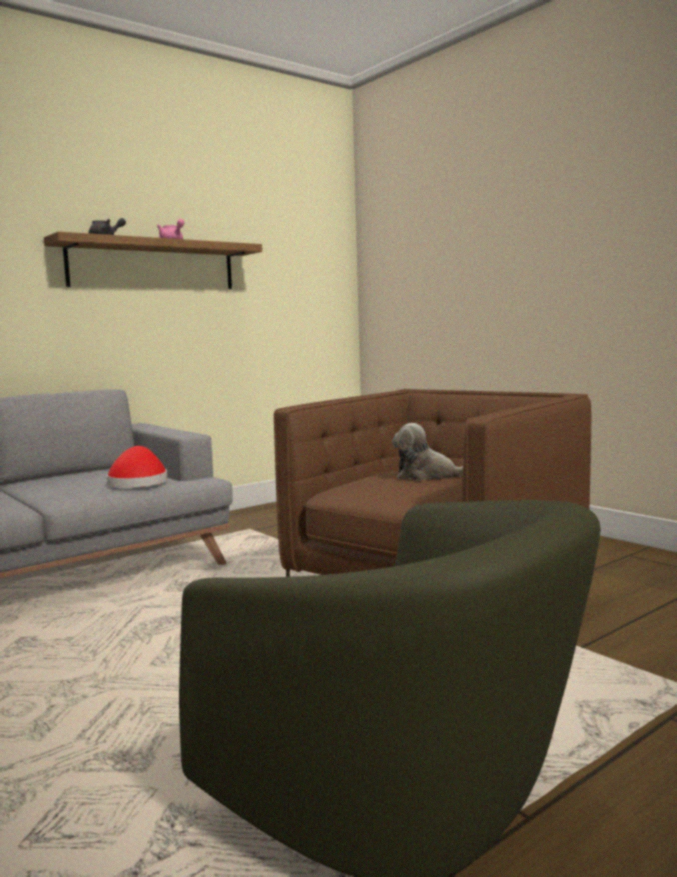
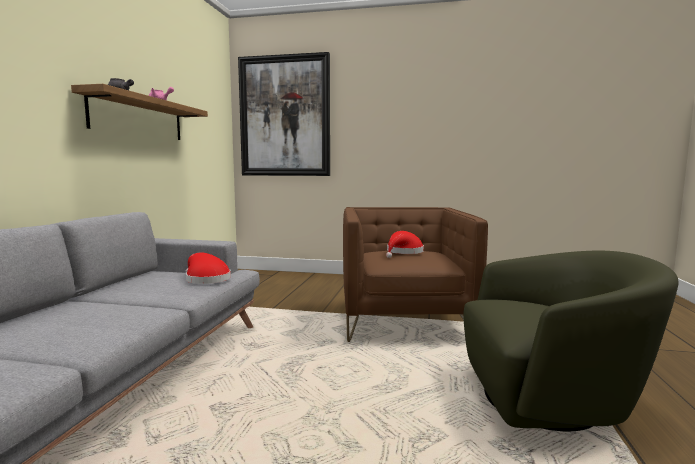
camera: 40 degrees left, 0 degrees up
(417, 235) = (285, 116): none -> picture
(427, 476) = (403, 252): plush toy -> red hat

